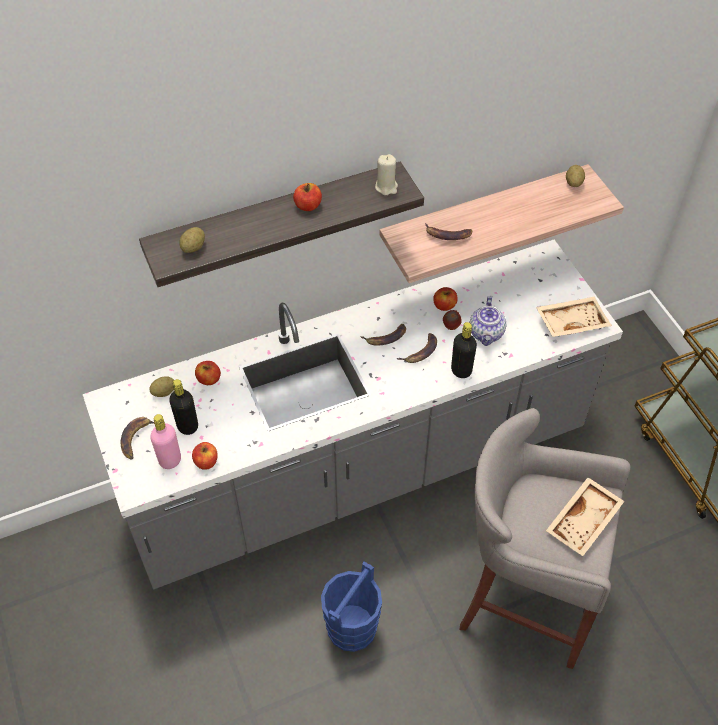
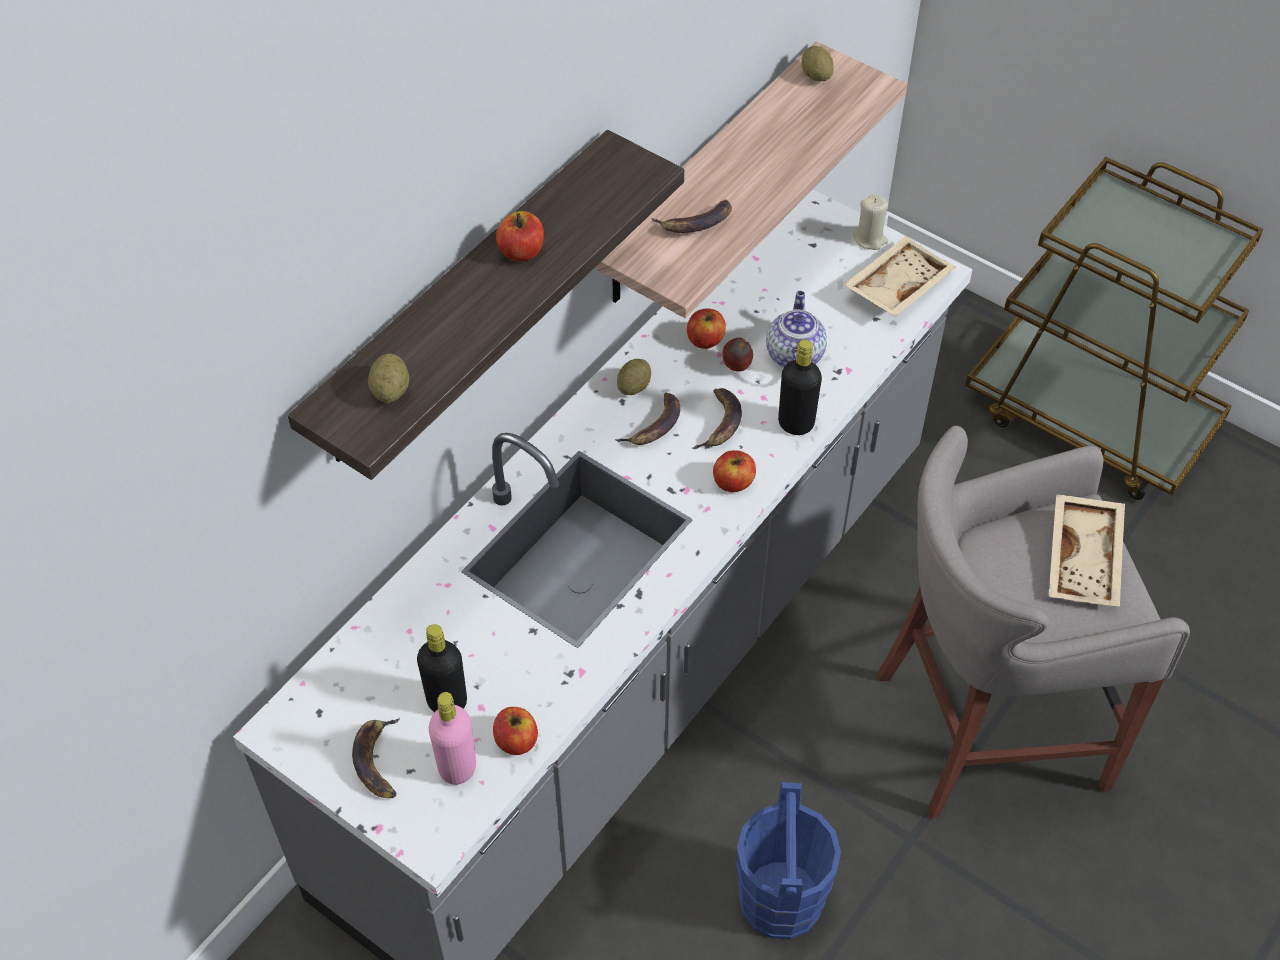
camera: 30 degrees left, 0 degrees up
(164, 392) = (369, 667): potato -> potato (633, 386)
(209, 379) = (427, 613): apple -> apple (733, 482)
(386, 187) = (618, 175): beige candle -> beige candle (870, 239)
(486, 334) = (794, 354): teapot -> teapot turned 150 degrees counterclockwise

